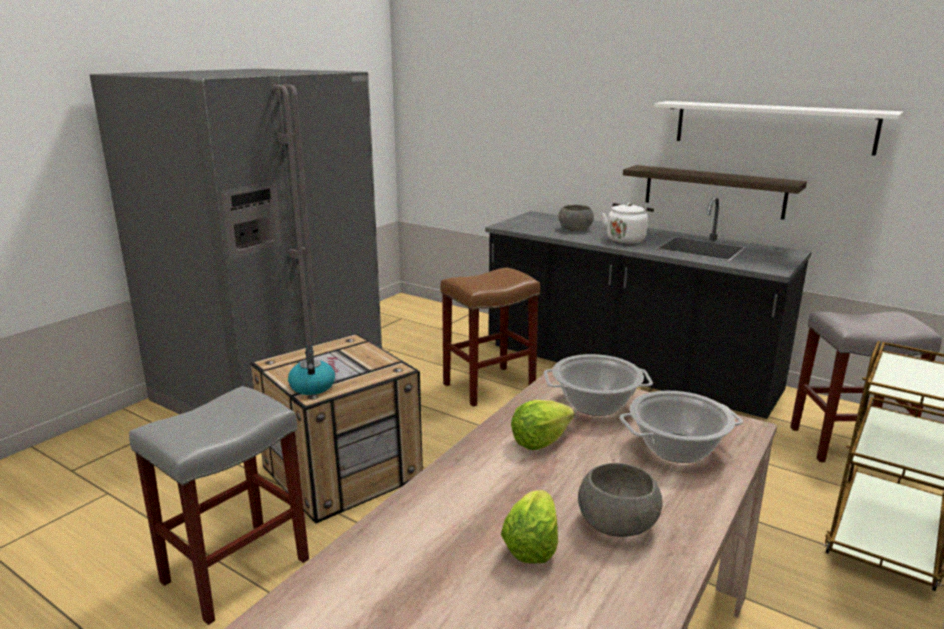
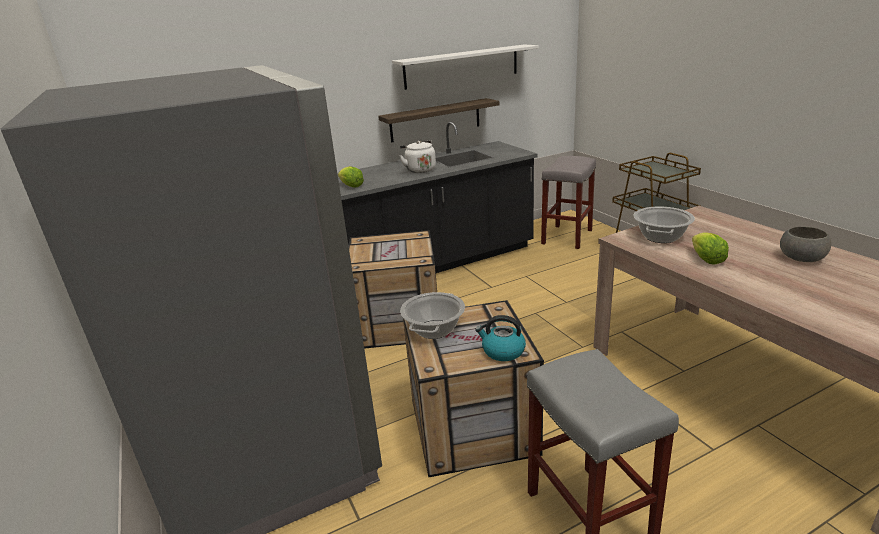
camera: 60 degrees left, 5 degrees up
(488, 386) = (398, 323): brown stool -> crate
(532, 546) = (826, 281): lettuce -> lettuce (351, 186)
(575, 229) = (373, 177): grey bowl -> none
(677, 449) = (722, 230): cooking pot -> cooking pot (434, 330)

